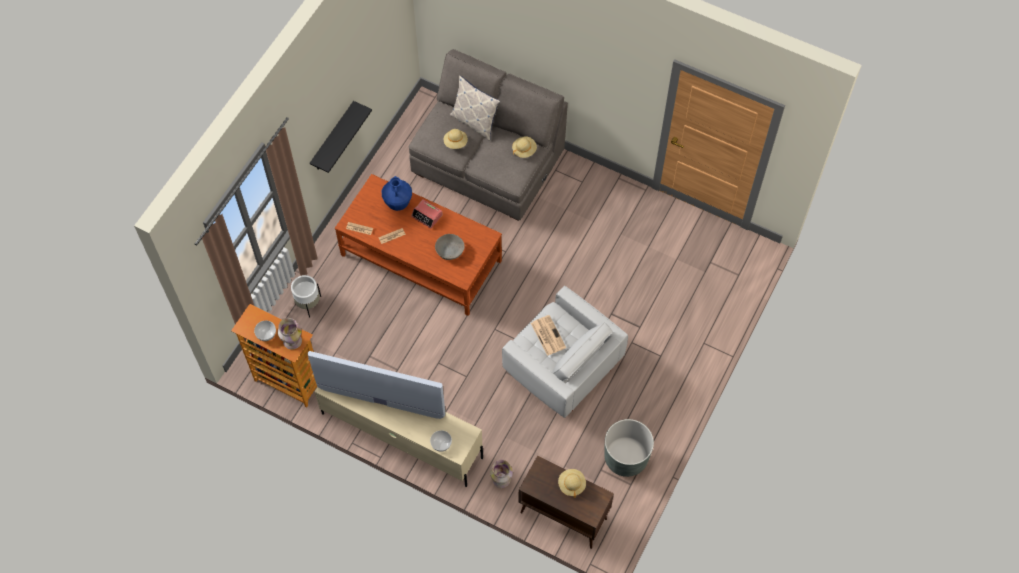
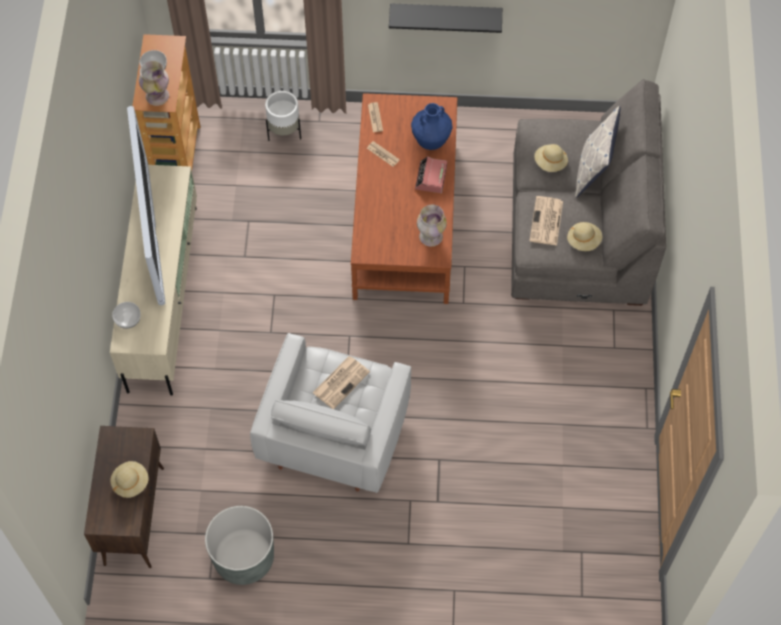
camera: 65 degrees right, 0 degrees up
(450, 250) = (395, 222): grey bowl -> none
(499, 164) = (546, 222): none -> newspaper
(501, 480) = (151, 427): vase -> vase (430, 237)

